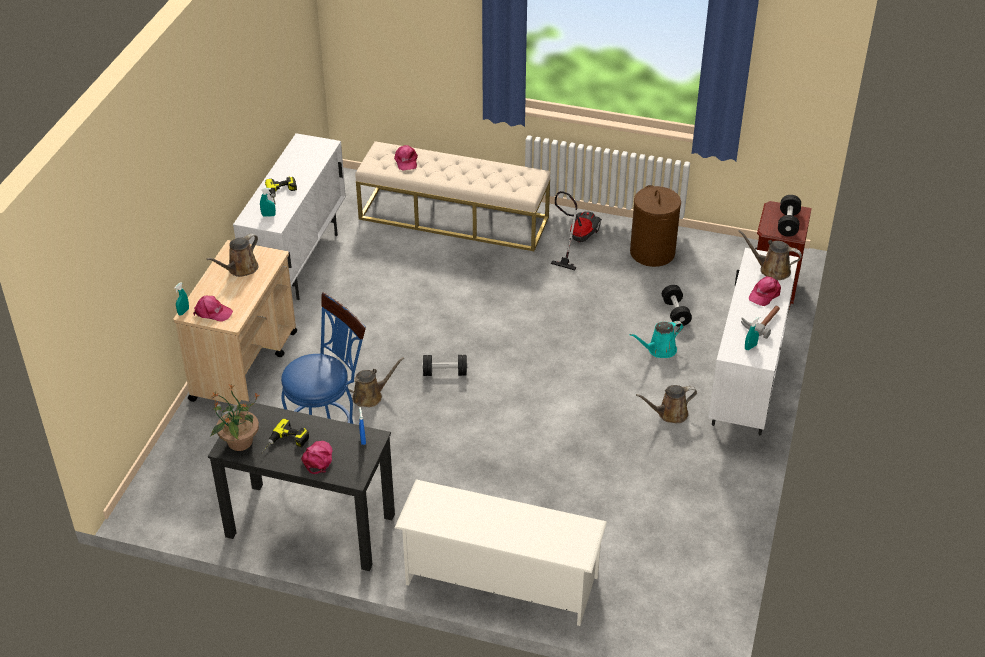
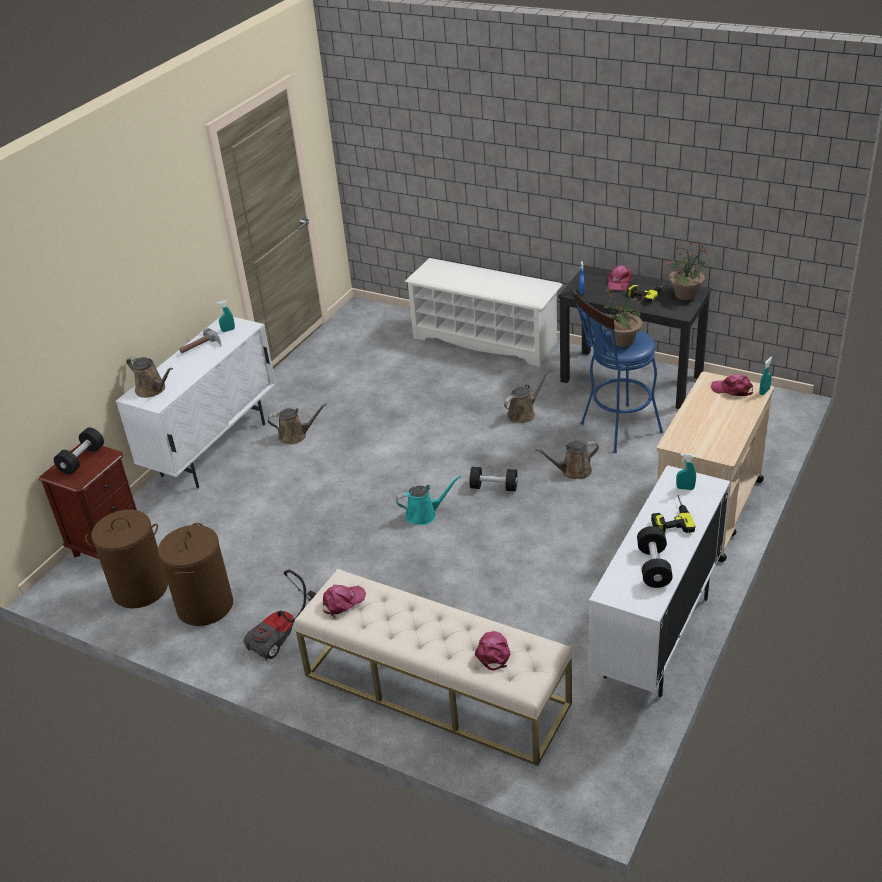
camera: 165 degrees left, 5 degrees down
(240, 269) = (710, 430): brown watering can -> brown watering can (523, 414)
(315, 370) = (622, 341): none -> potted plant
(659, 350) = (269, 491): turquoise watering can -> turquoise watering can (424, 514)
(675, 313) = (228, 528): black dumbbell -> black dumbbell (653, 567)
(714, 259) = (140, 589): none -> brown laundry basket
(764, 294) = (179, 369): pink cap -> pink cap (343, 602)

